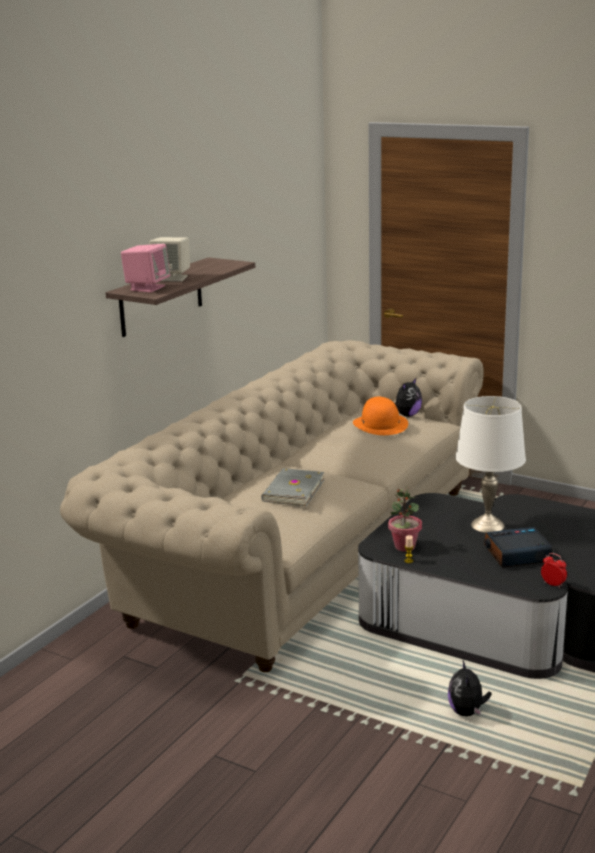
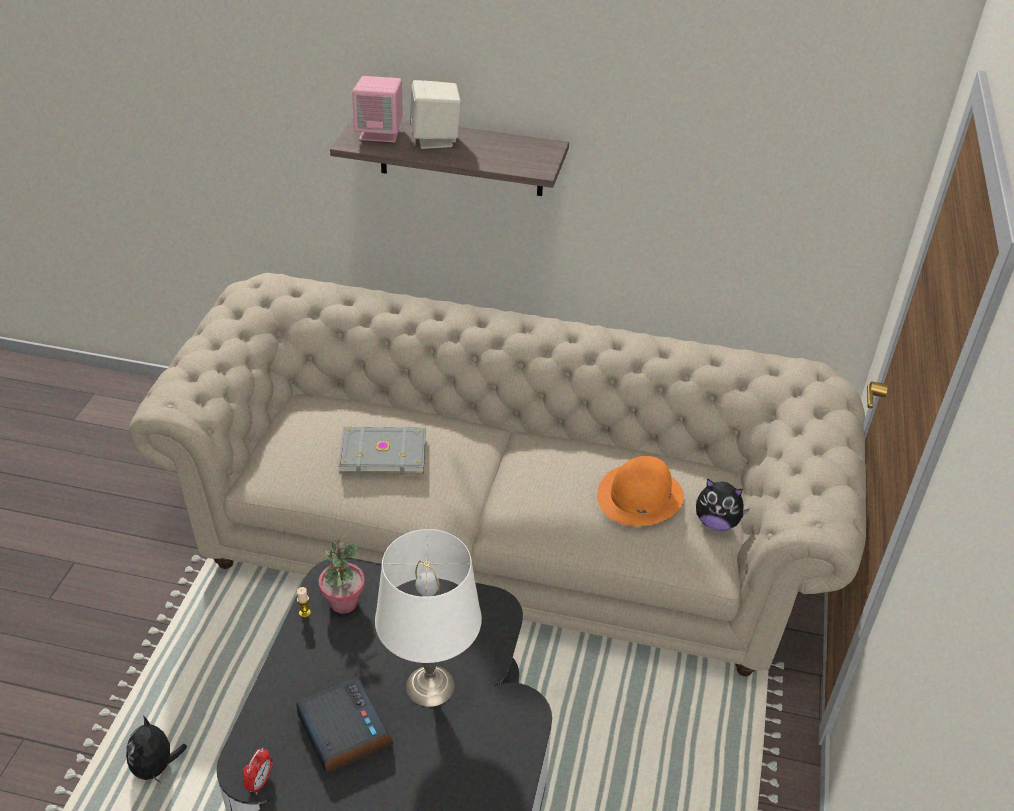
camera: 70 degrees right, 20 degrees up
(467, 712) = (156, 767): plush toy -> plush toy turned 75 degrees counterclockwise

